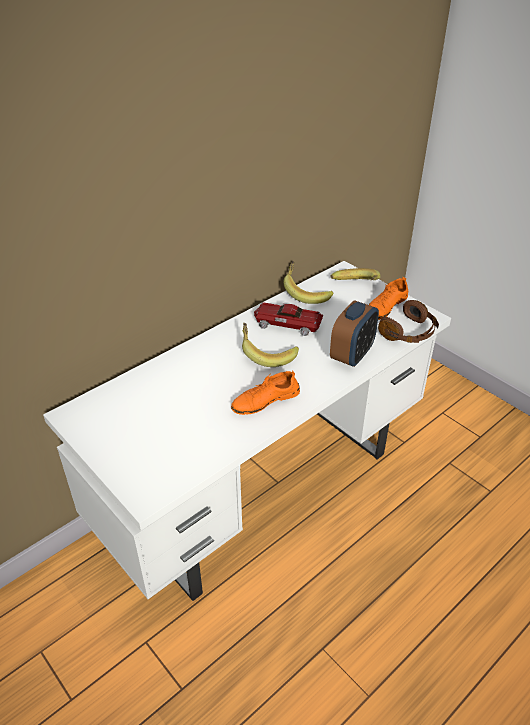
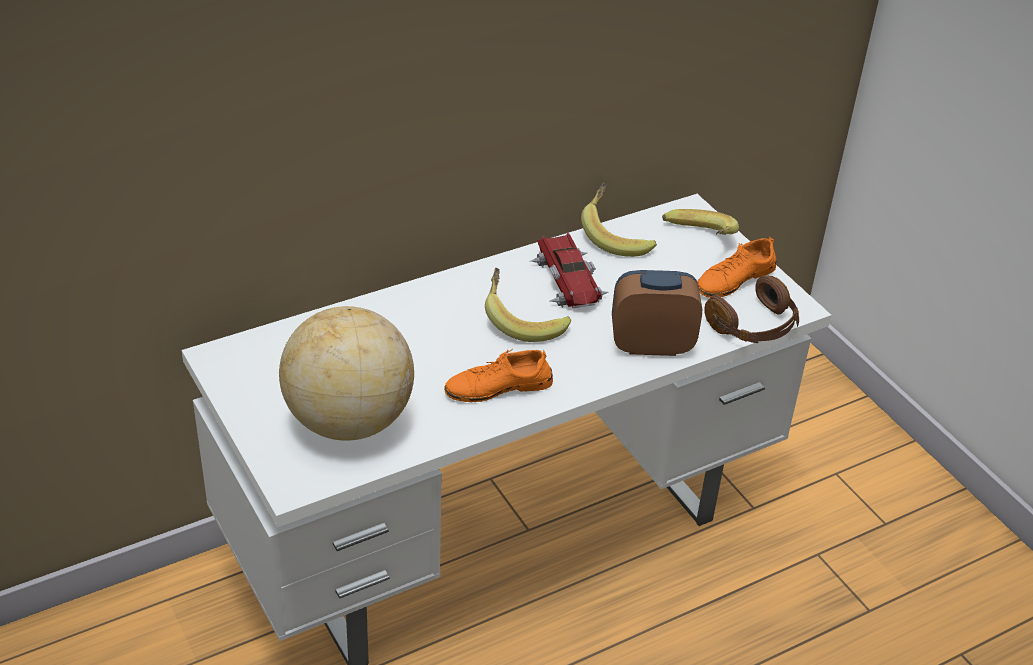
camera: 10 degrees right, 0 degrees up
(172, 443) = (348, 421): none -> globe
(287, 324) = (569, 281): toy car -> toy car turned 135 degrees counterclockwise
(352, 355) = (651, 345): alarm clock -> alarm clock turned 135 degrees counterclockwise

